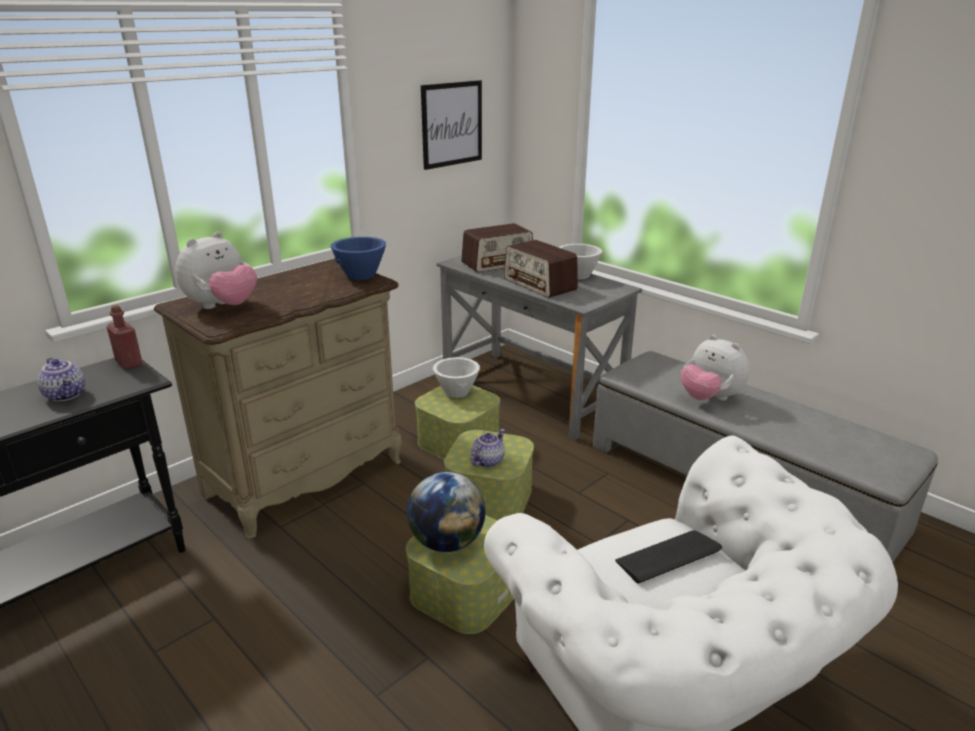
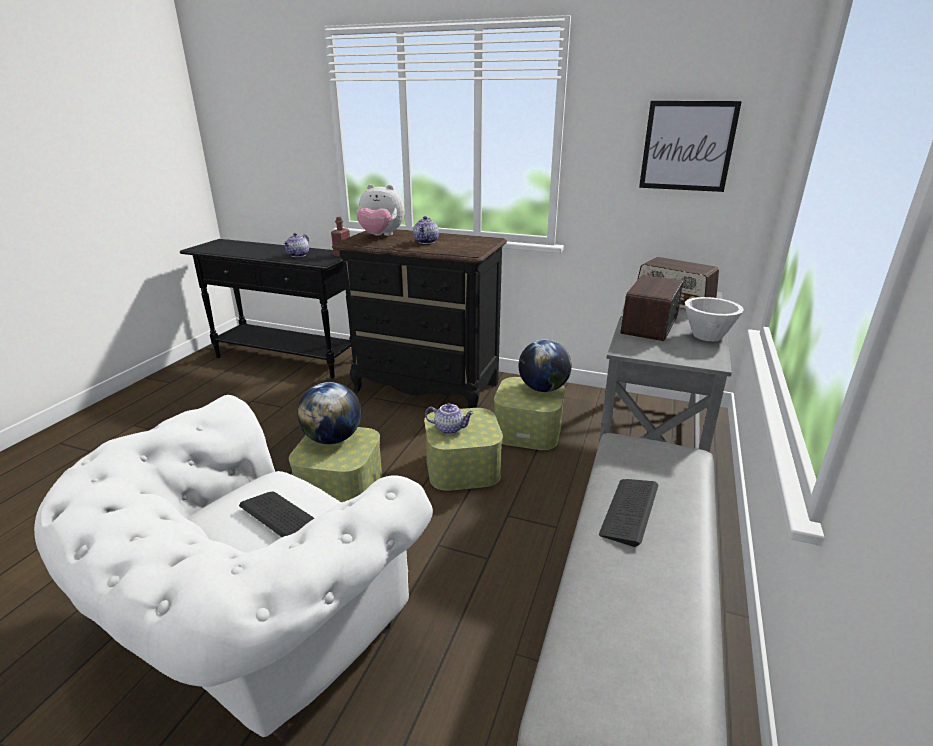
camera: 65 degrees right, 0 degrees up
(295, 290) = (426, 242): none -> teapot
(308, 479) = (425, 389): beige dresser -> black dresser
(360, 275) = (475, 248): blue bowl -> none
(456, 392) = (543, 389): white bowl -> globe
(710, 398) = (629, 511): plush toy -> keyboard

